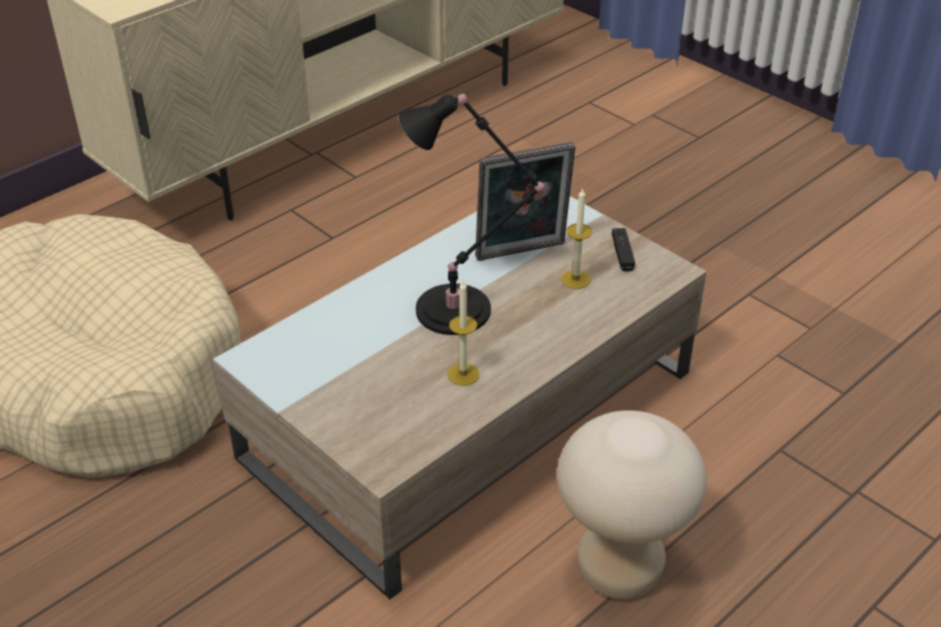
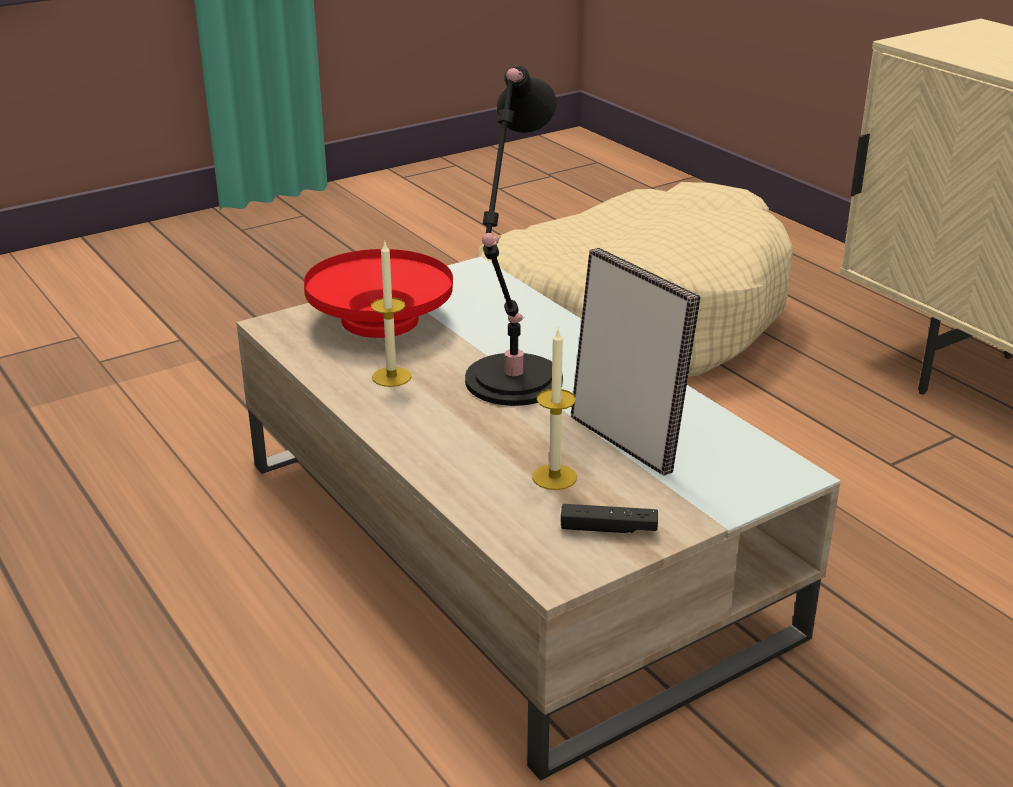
camera: 100 degrees right, 10 degrees down
(363, 398) = (381, 320): none -> red bowl
(522, 253) = (626, 441): picture frame -> picture frame turned 150 degrees clockwise
(619, 570) = (198, 627): beige stool -> none

